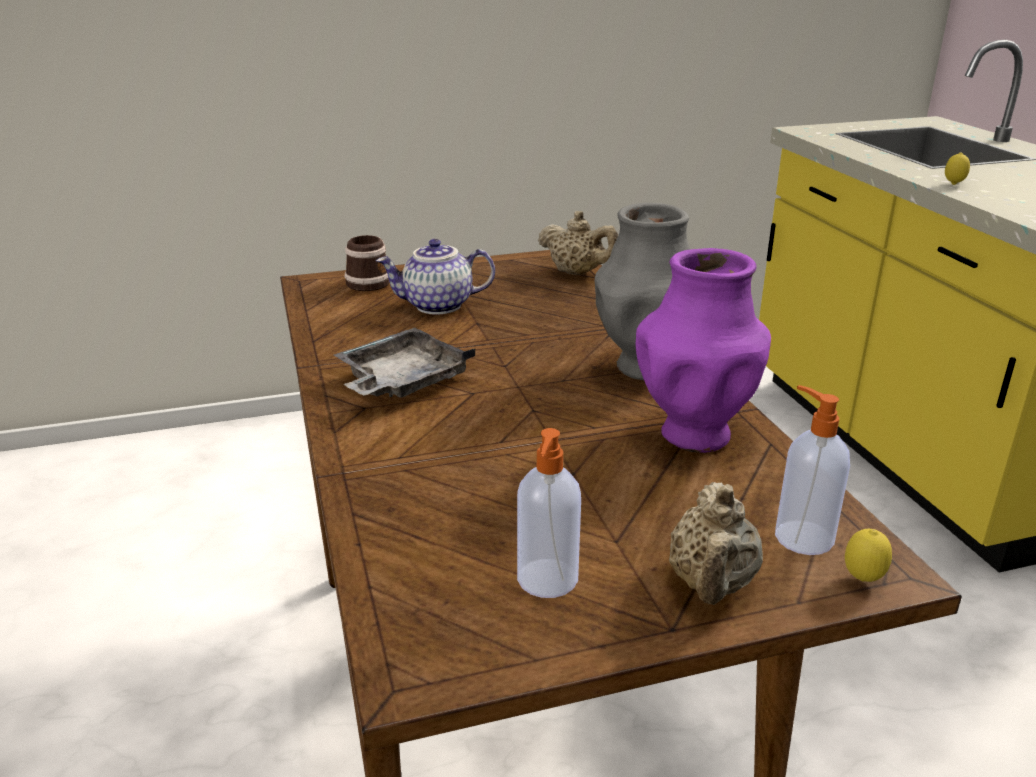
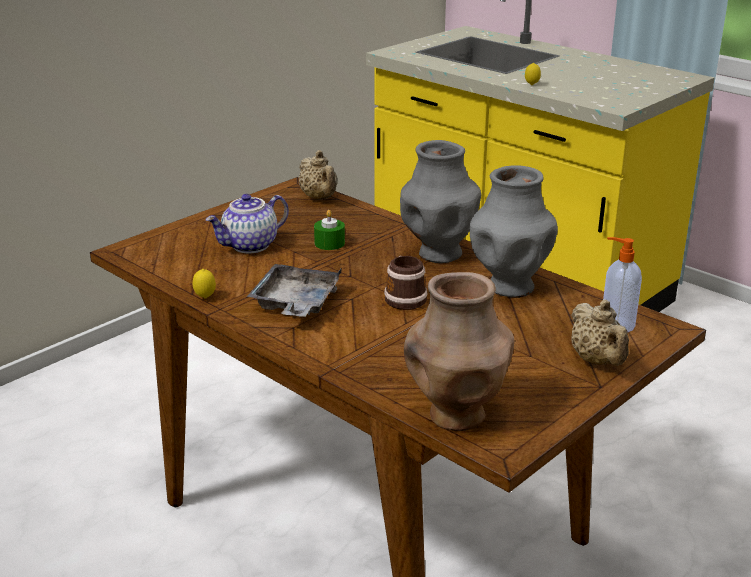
camera: 30 degrees left, 0 degrees up
(371, 281) = (173, 238): mug -> mug (404, 297)
(409, 594) = (456, 416): none -> brown vase
(527, 323) = (329, 243): none -> green candle
(547, 580) = (518, 385): soap dispenser -> none
(577, 272) = (320, 198): beige teapot -> beige teapot turned 60 degrees clockwise
(695, 433) = (510, 287): purple vase -> grey vase
(862, 580) = (660, 336): lemon -> lemon (205, 298)

